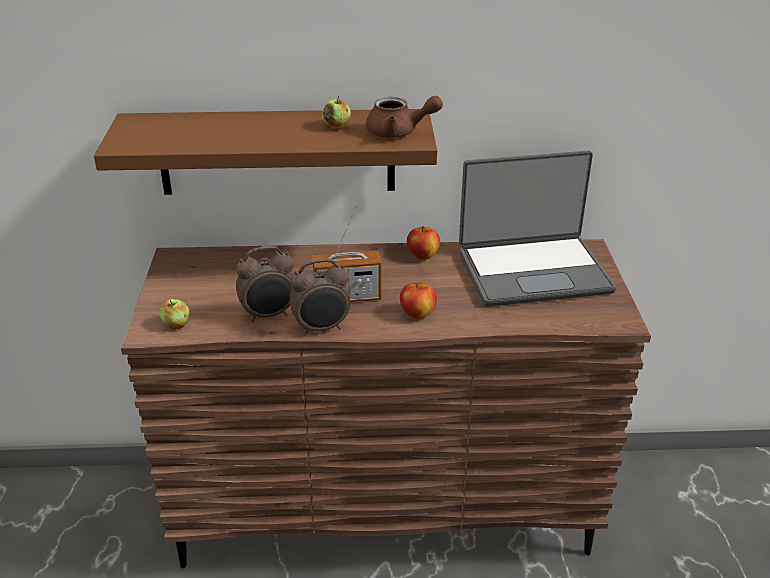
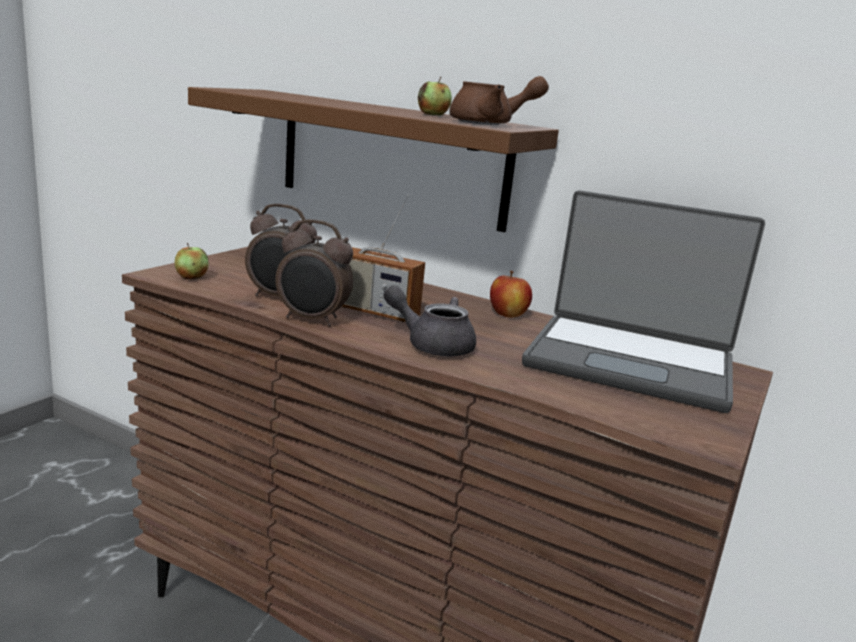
camera: 30 degrees right, 15 degrees down
(399, 132) = (490, 124): brown teapot -> brown teapot turned 45 degrees counterclockwise
(418, 314) = (432, 345): apple -> grey teapot

